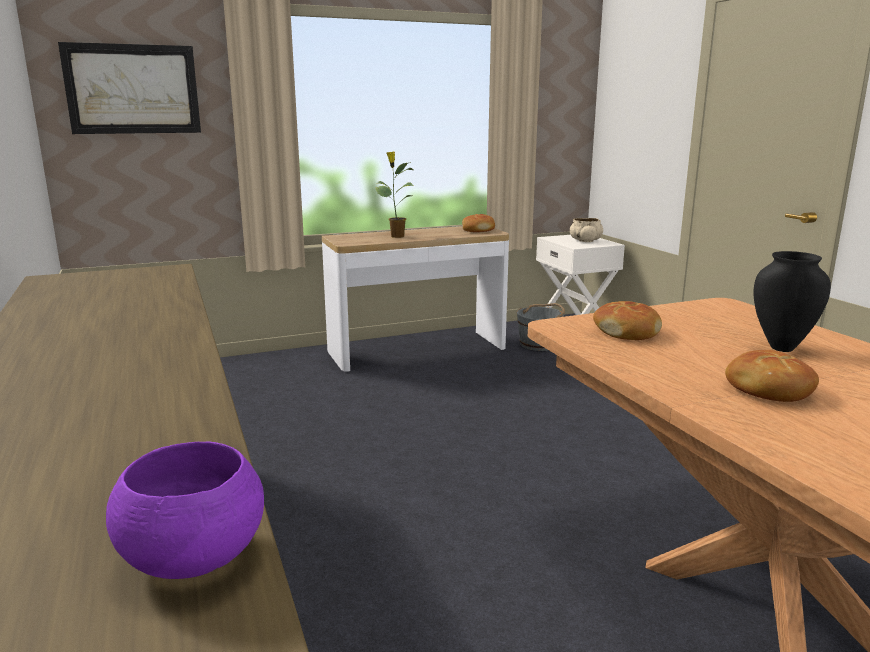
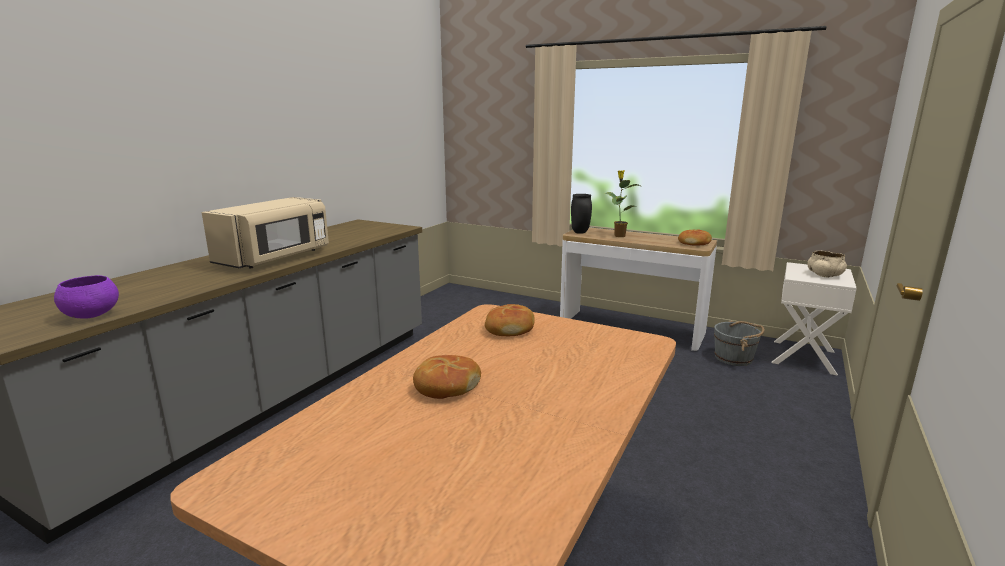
camera: 50 degrees right, 0 degrees up
(133, 89) = (488, 121): picture -> none
(136, 352) = (276, 258): none -> beige microwave
(781, 347) = (559, 377): black vase -> black vase (580, 232)

